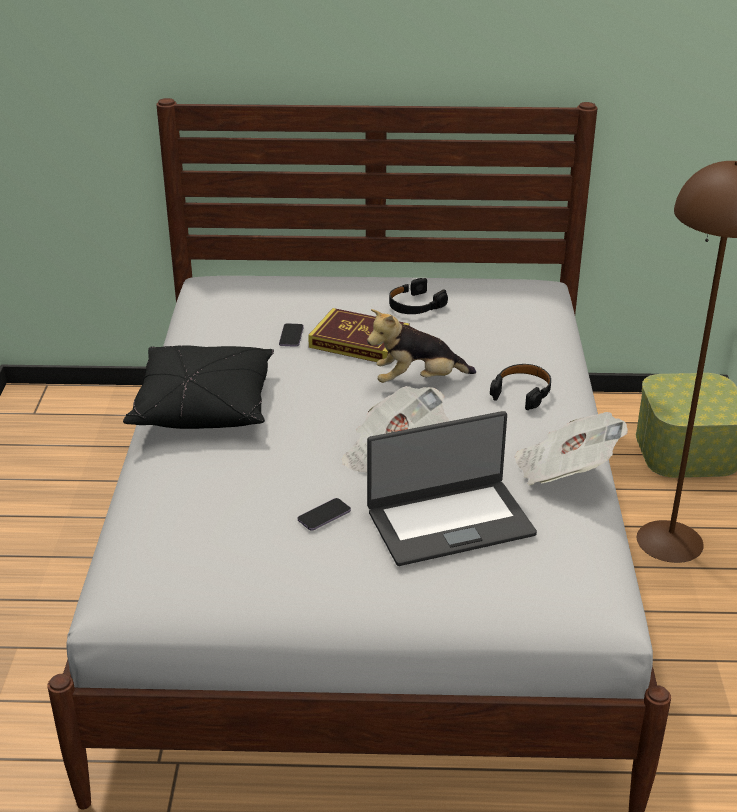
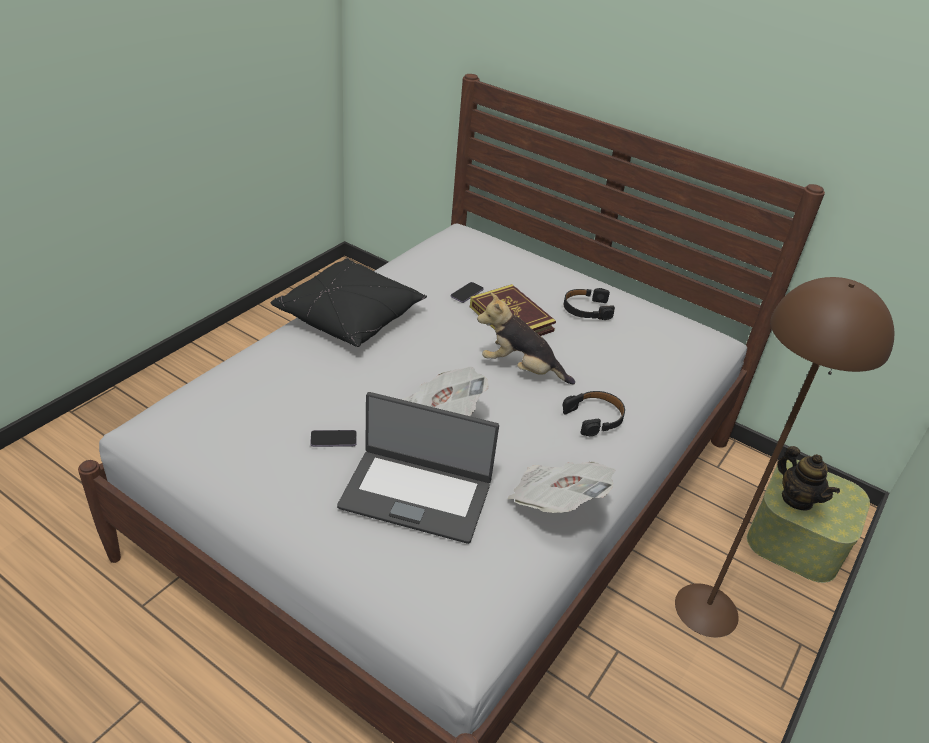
camera: 30 degrees right, 5 degrees up
(681, 406) = (796, 499): none -> teapot

